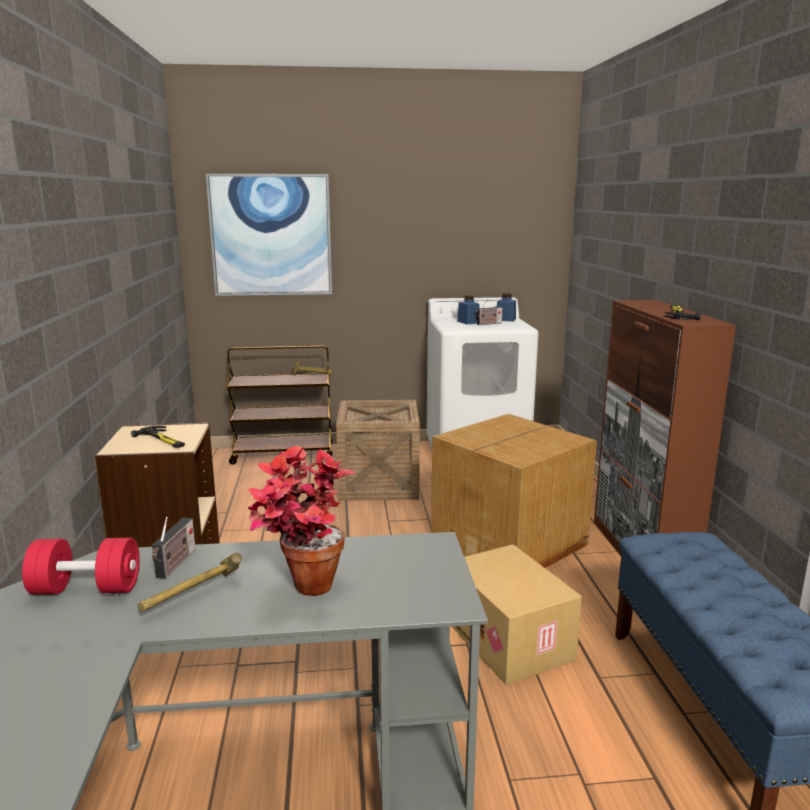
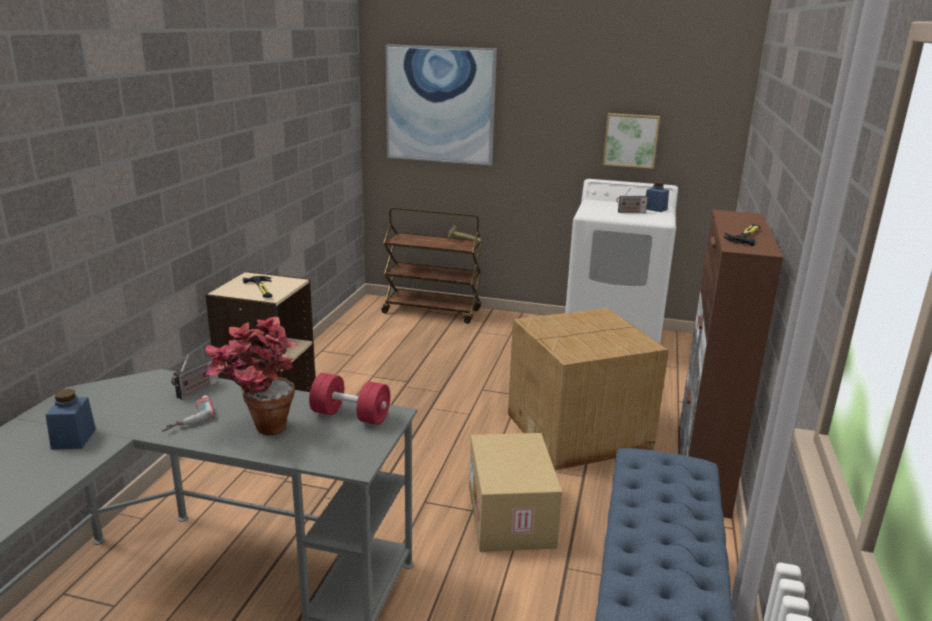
camera: 20 degrees right, 5 degrees up
(86, 589) = (129, 396): red dumbbell -> red dumbbell (350, 416)
(192, 597) = (187, 417): hammer -> power drill
(379, 484) = (497, 353): crate -> none
(468, 258) = (631, 140): none -> picture
(468, 322) = (612, 208): blue jar -> blue jar (74, 439)

